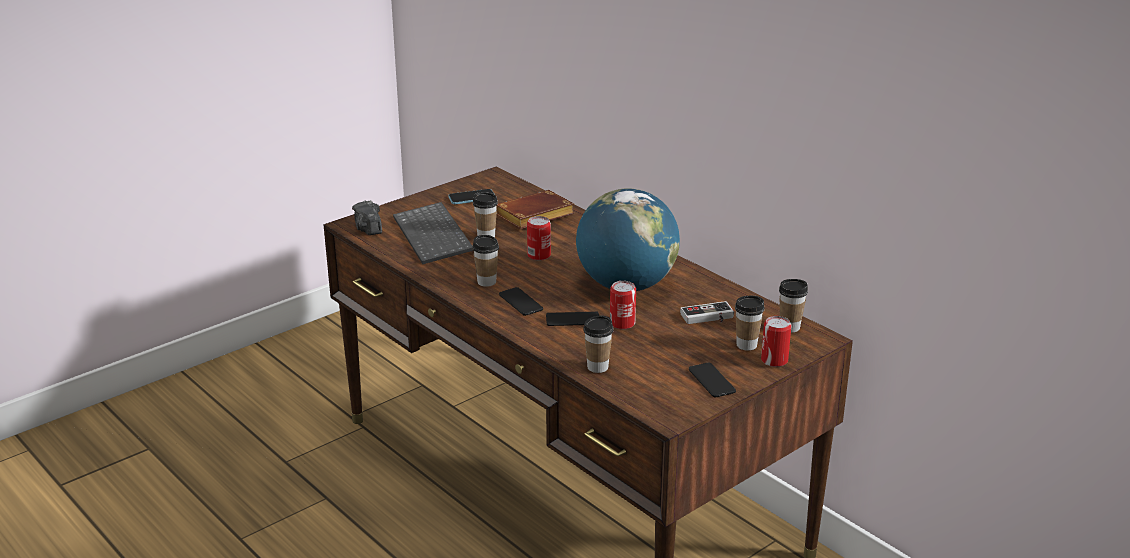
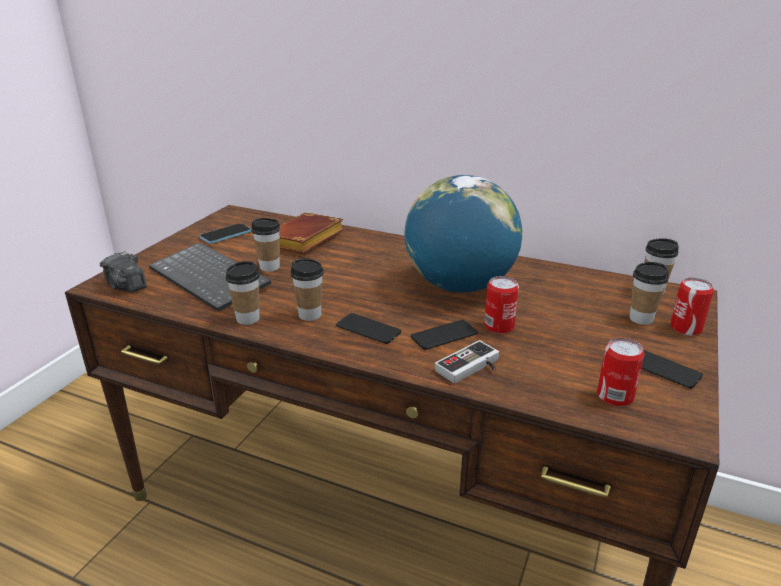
camera: 25 degrees left, 0 degrees up
(539, 255) = (342, 275): can -> can (615, 396)
(597, 367) = (530, 387): cup -> cup (248, 319)
(708, 318) = (573, 300): game controller -> game controller (472, 368)

